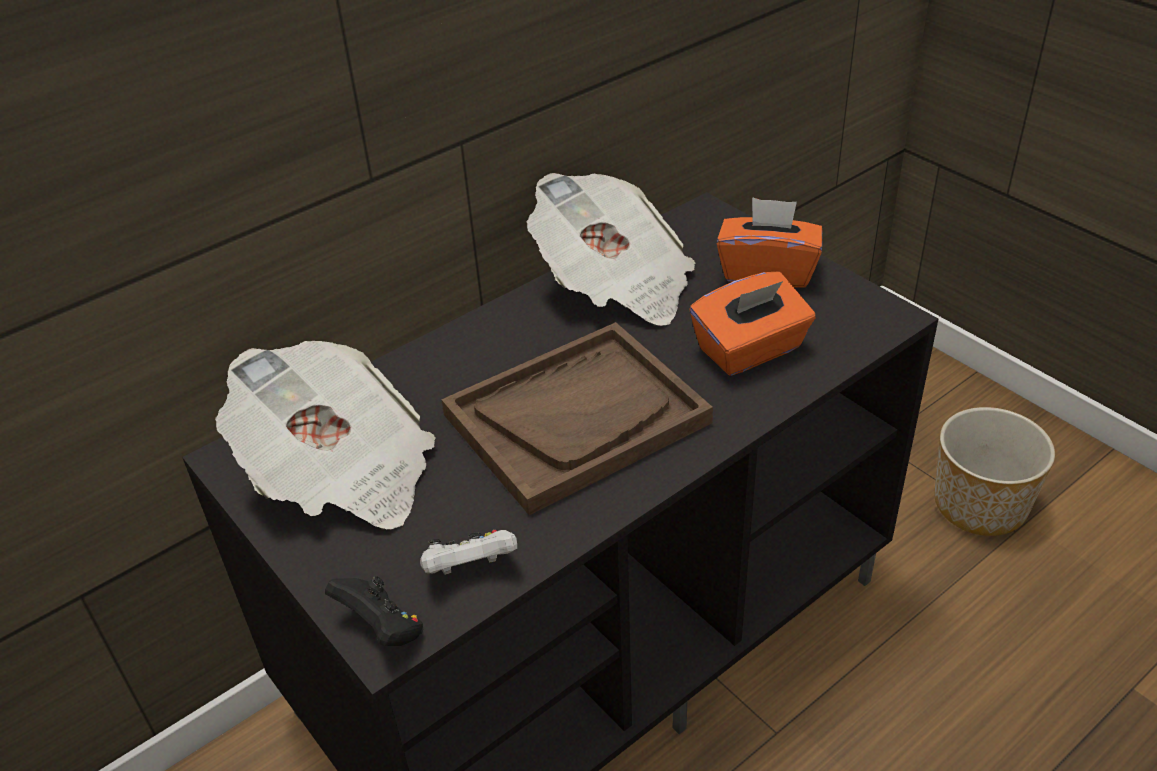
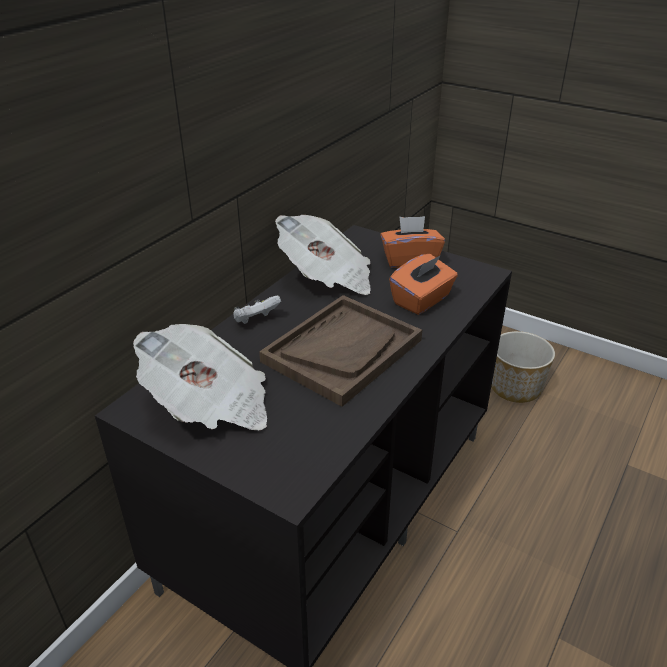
camera: 20 degrees left, 5 degrees down
(382, 629) = (284, 487): black game controller -> none
(470, 569) = (321, 442): white game controller -> white game controller (256, 320)

